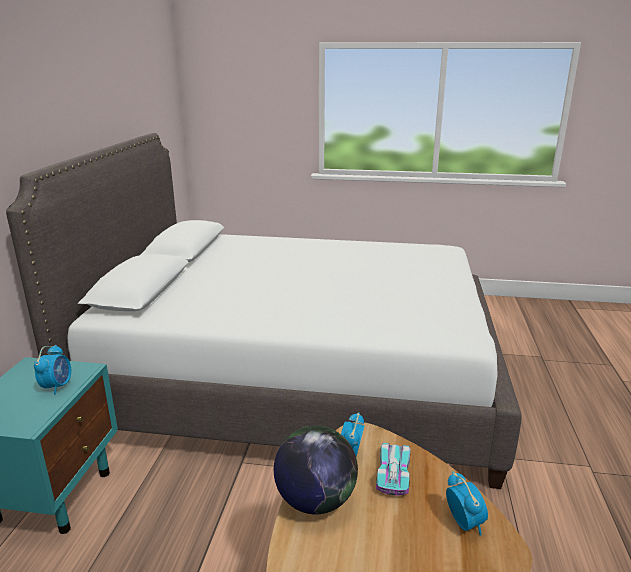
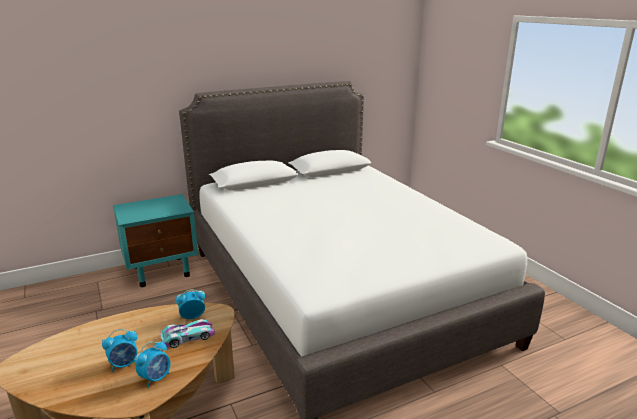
camera: 55 degrees right, 0 degrees up
(57, 386) = (163, 210): alarm clock -> alarm clock (124, 364)
(315, 501) = (143, 319): globe -> none

